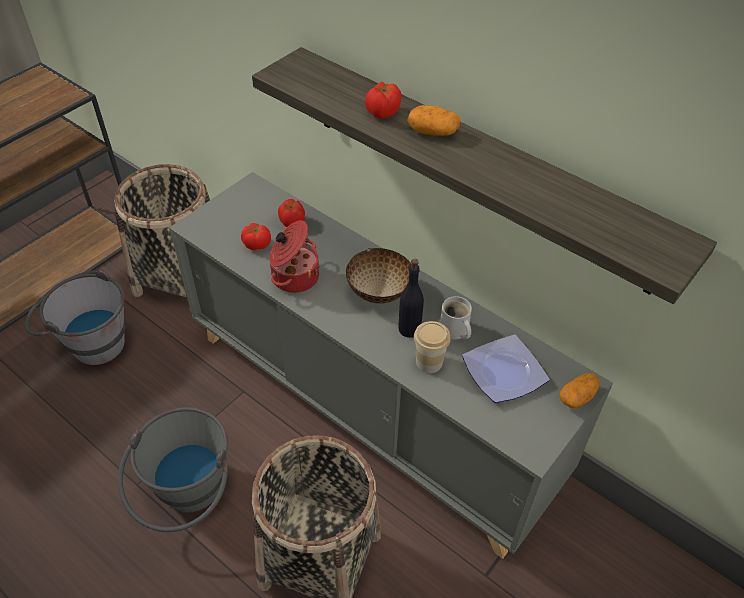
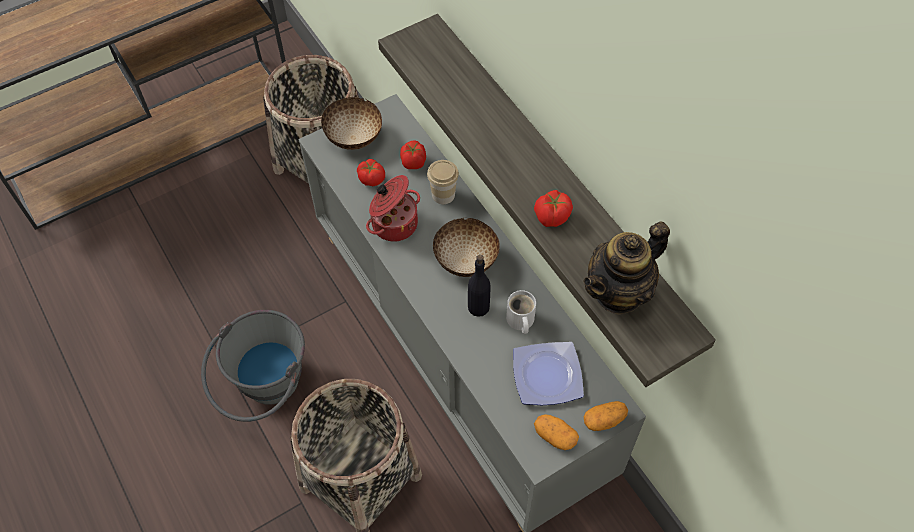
camera: 20 degrees right, 10 degrees up
(89, 341) = (221, 211): grey bucket -> none
(226, 215) = (354, 138): none -> bowl
(382, 113) = (479, 115): tomato -> tomato (551, 217)
(429, 362) = (482, 346): cup -> cup (443, 195)
(432, 132) = (515, 149): potato -> potato (555, 436)
(602, 224) = (619, 292): none -> teapot

